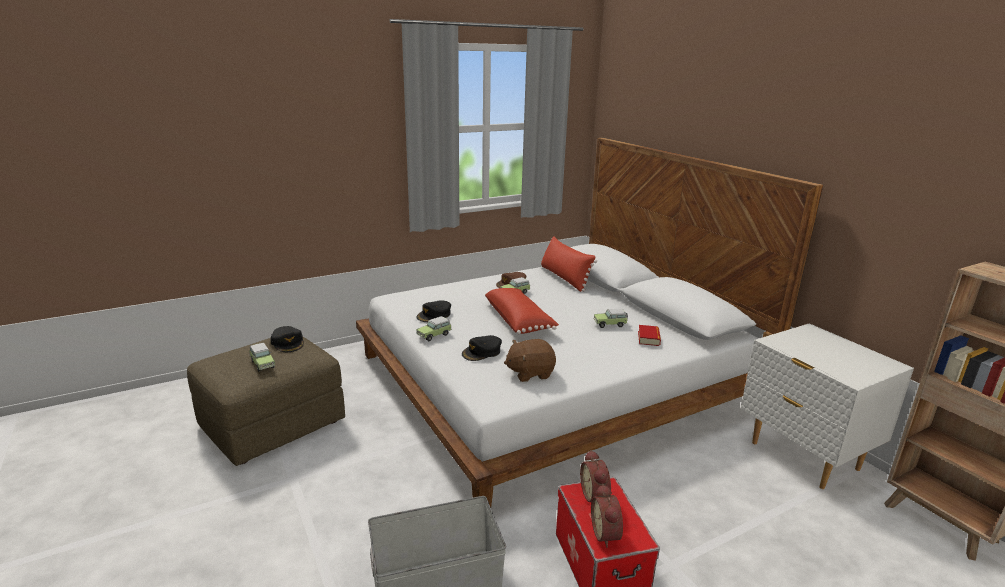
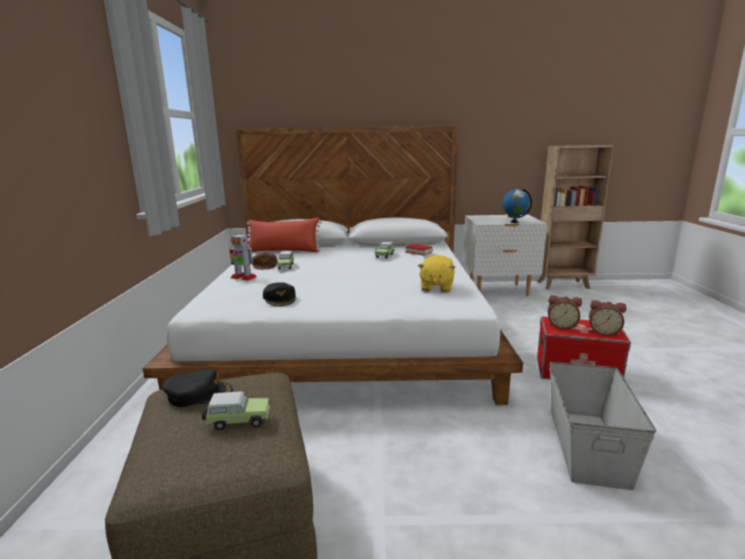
camera: 60 degrees left, 5 degrees down
(435, 335) = (324, 305): toy car -> none
(469, 287) = (243, 277): none -> toy robot
(482, 352) = (382, 295): black cap -> none
(519, 321) = (340, 275): red pillow -> none
(530, 373) = (436, 287): brown plush toy -> yellow plush toy
(819, 363) = (514, 222): none -> globe

